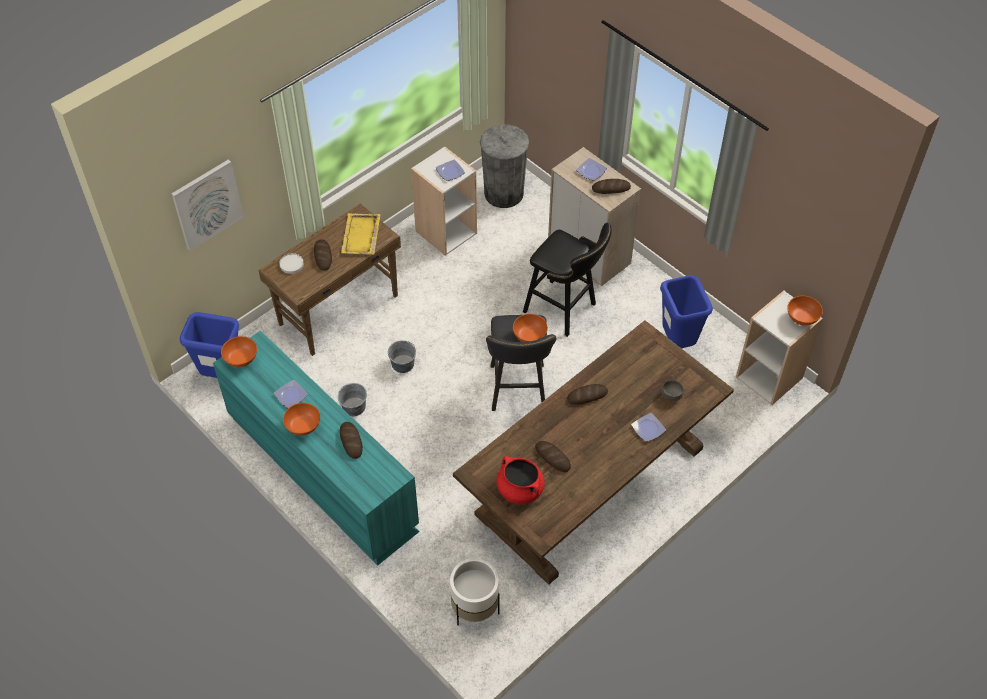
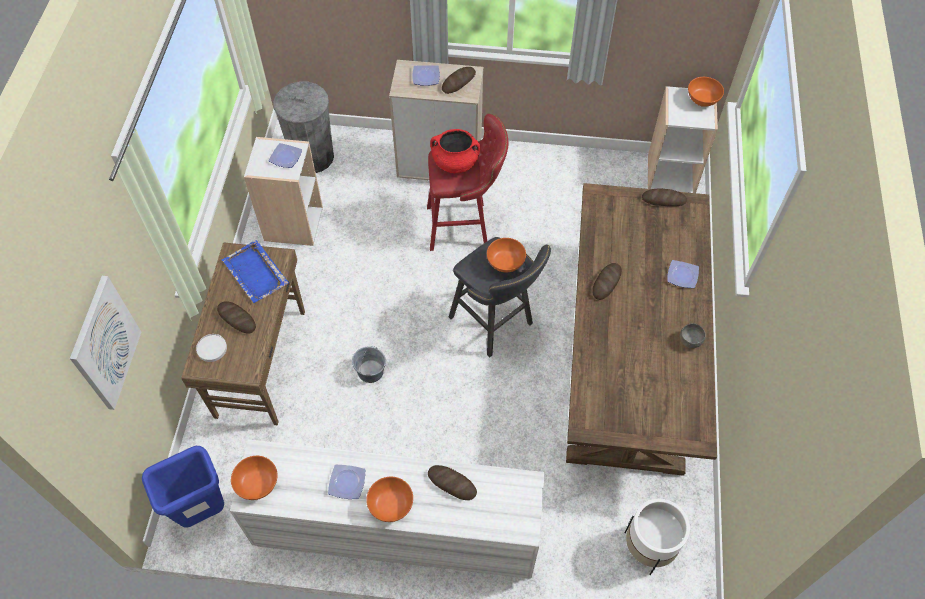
camera: 40 degrees left, 5 degrees up
(321, 475) = (397, 534): turquoise dresser -> white dresser
(353, 407) = (364, 445): grey bucket -> none
(361, 236) = (255, 273): yellow tray -> blue tray
(519, 490) = (639, 411): red cooking pot -> red cooking pot (455, 163)
(552, 458) = (635, 359): bread -> bread (663, 200)
(566, 311) = (466, 226): black stool -> red stool
(671, 395) = (670, 234): grey bowl -> grey bowl (690, 341)
(678, 342) = (578, 192): blue trash can -> none

